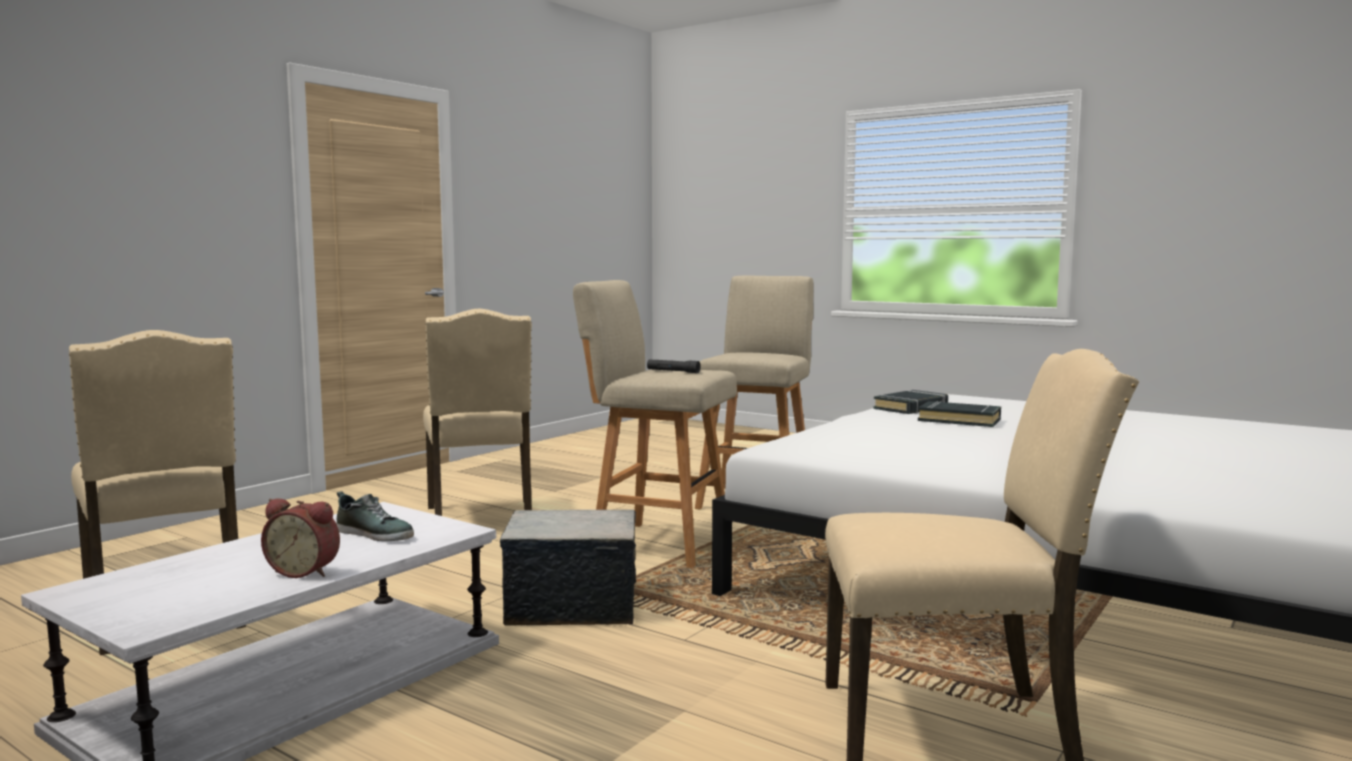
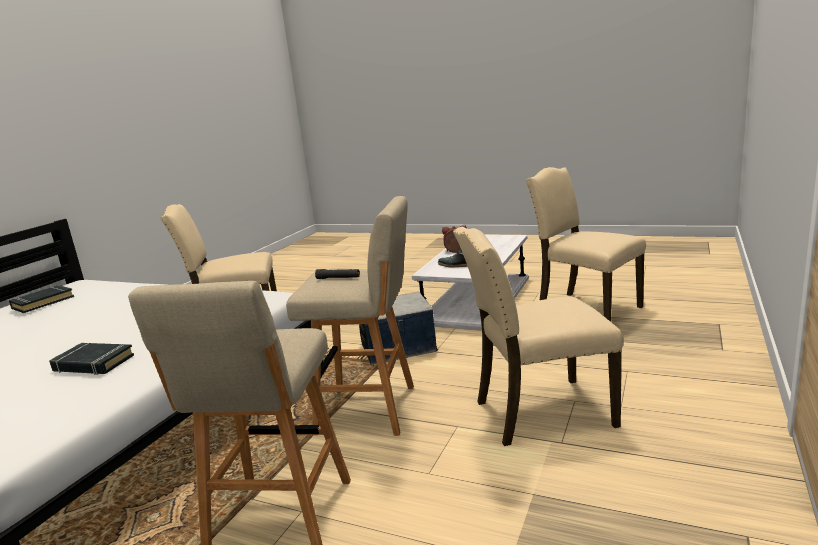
camera: 170 degrees right, 10 degrees up
(482, 521) = (539, 413): beige chair -> beige chair turned 75 degrees counterclockwise
(911, 408) = (101, 391): black book -> black book (43, 302)

